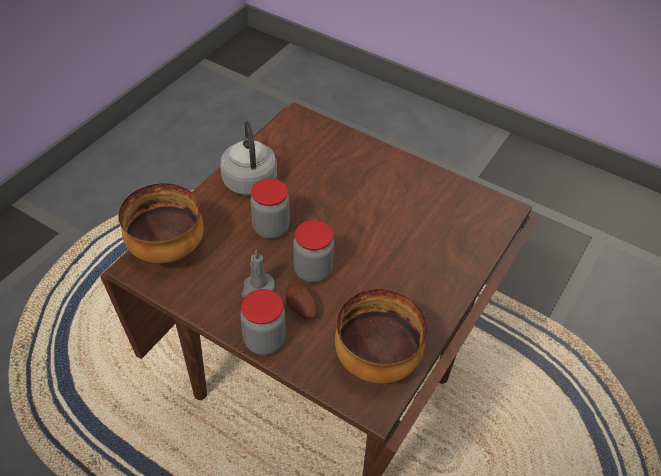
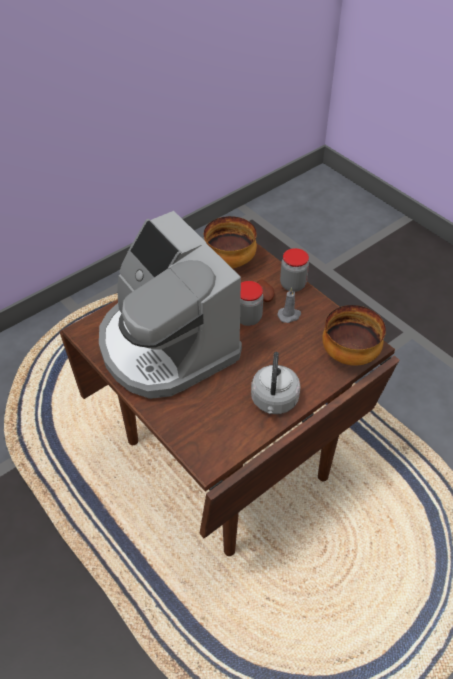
camera: 160 degrees left, 0 degrees up
(271, 228) = (268, 354): jar -> none
(398, 212) = (166, 346): none -> coffee machine

